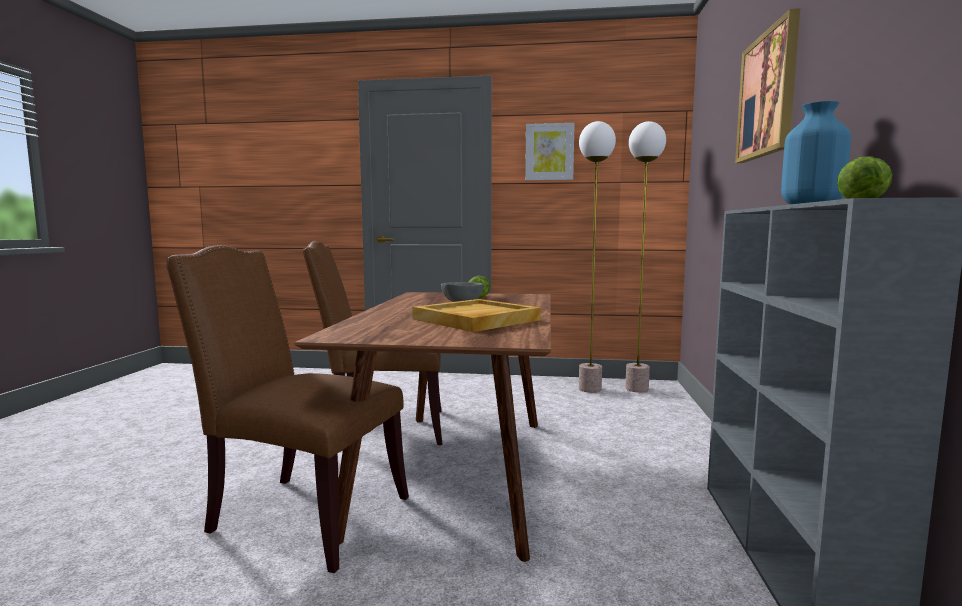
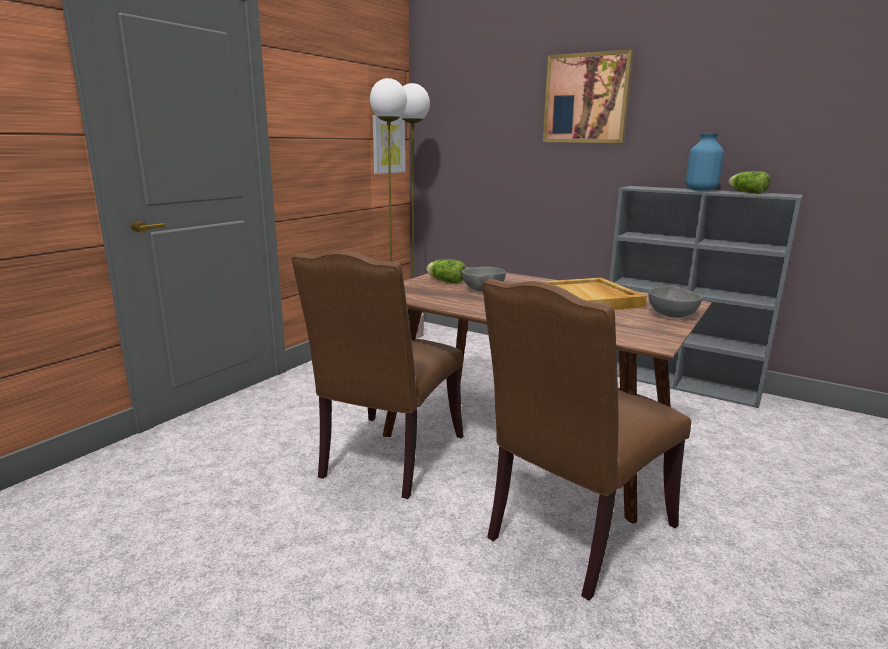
camera: 65 degrees left, 10 degrees up
(448, 339) = (672, 315): none -> grey bowl
(549, 152) = (318, 101): picture -> picture (388, 145)

